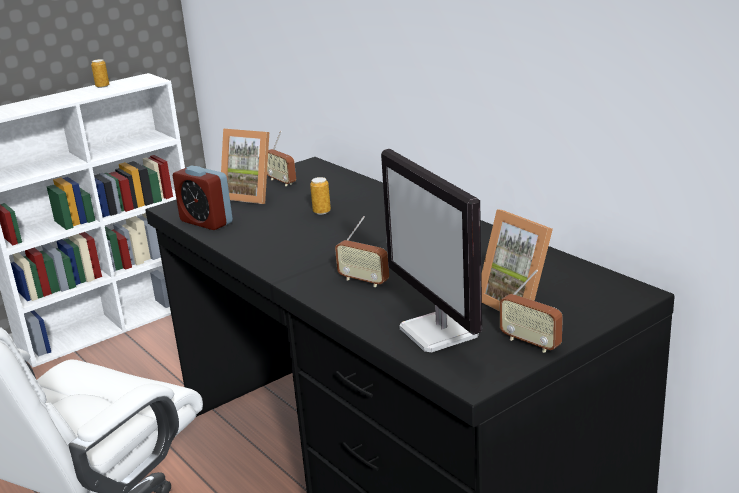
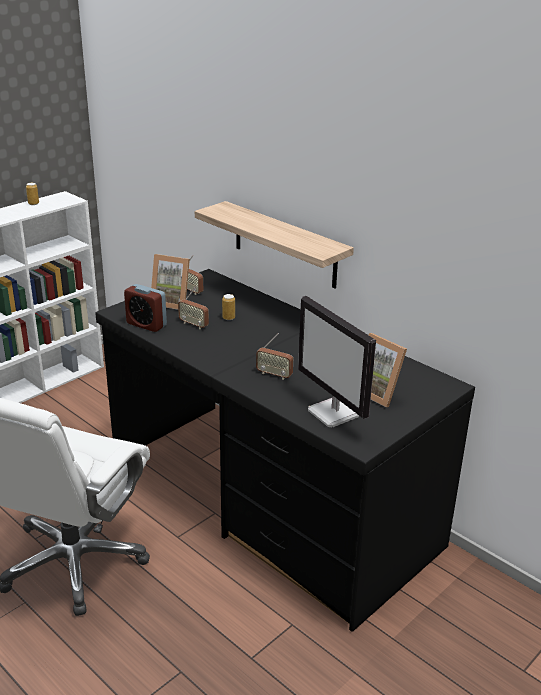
camera: 10 degrees left, 5 degrees up
(402, 109) = (285, 245): none -> shelf
(530, 343) = (392, 420): radio -> radio (194, 324)

